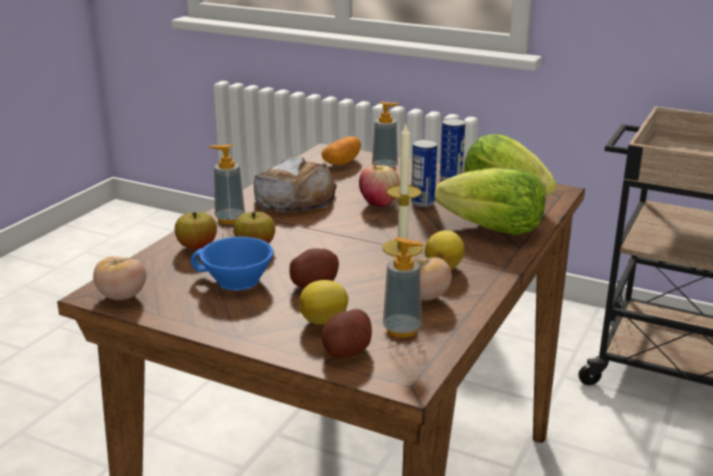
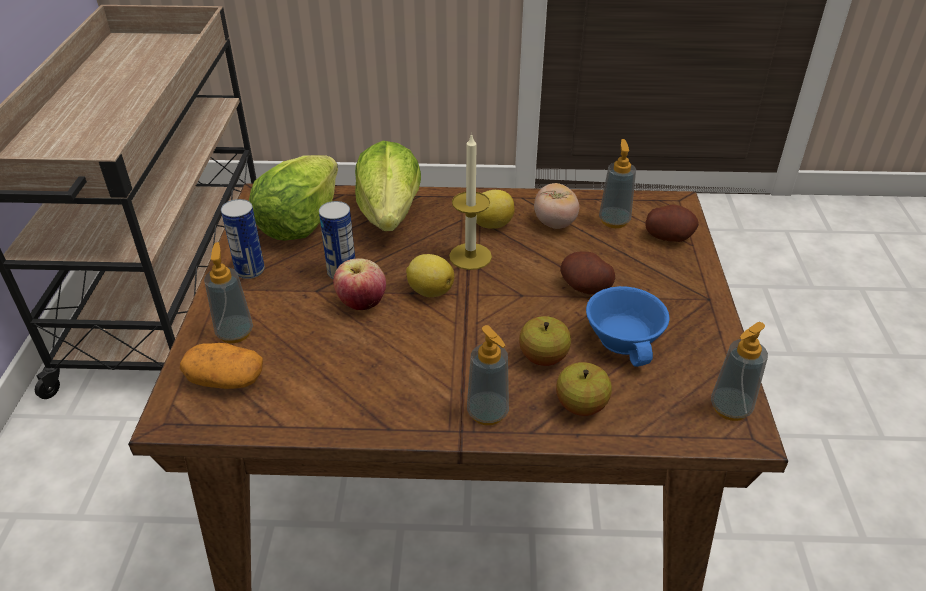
camera: 115 degrees left, 15 degrees up
(122, 296) = (730, 408): tomato -> soap dispenser
(295, 198) = (385, 379): bread -> none
(325, 320) = (639, 260): lemon -> lemon (429, 291)

